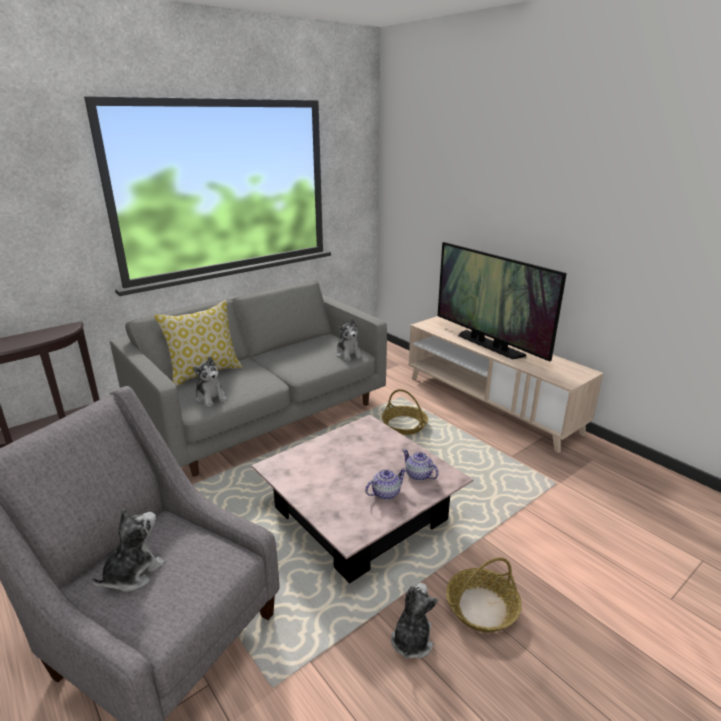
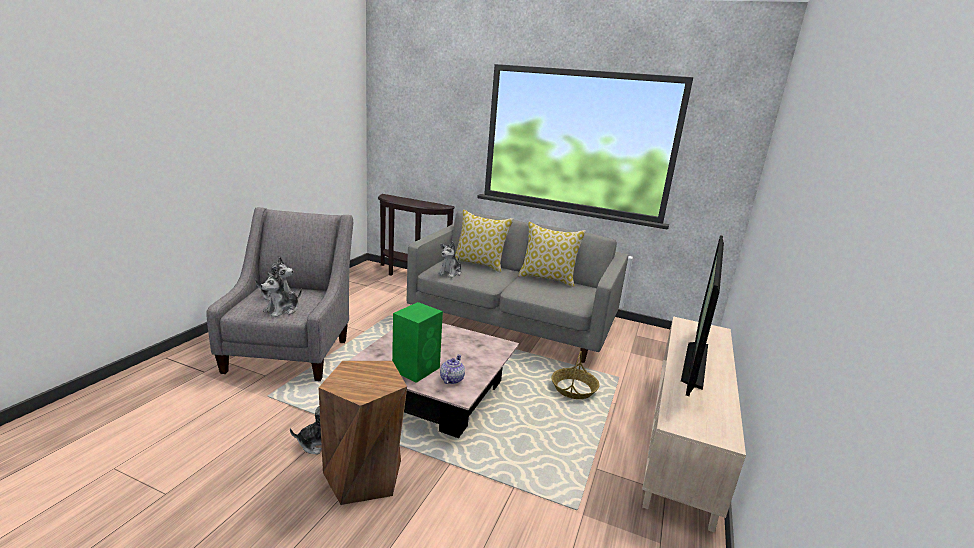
camera: 60 degrees right, 5 degrees down
(285, 349) = (547, 279): none -> pillow
(348, 354) = (573, 302): plush toy -> plush toy (282, 310)
(385, 493) = (417, 369): teapot -> green speaker
(481, 608) = (364, 475): basket -> brown stool

